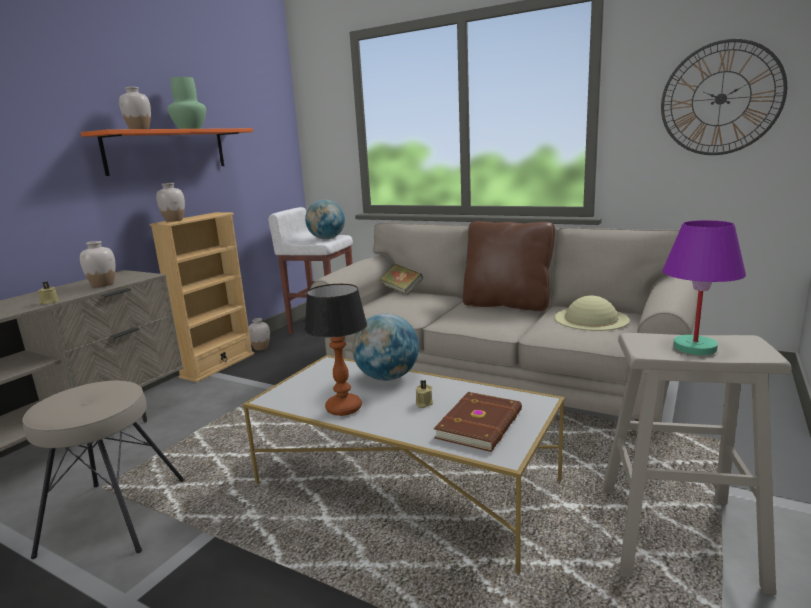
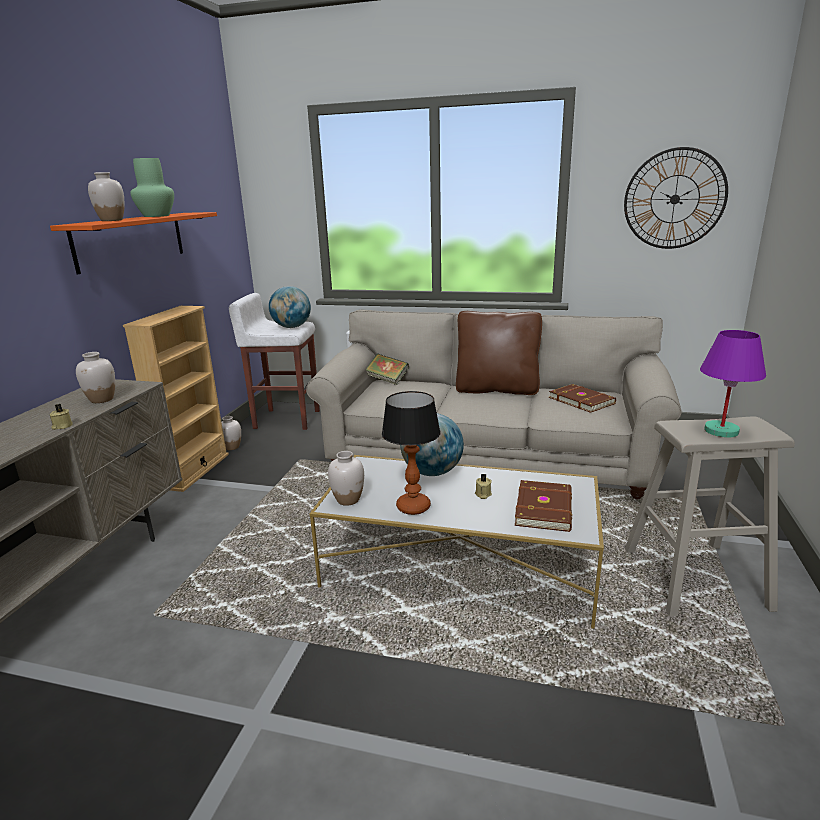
camera: 15 degrees left, 5 degrees up
(113, 516) = (188, 641): beige stool -> none
(174, 220) = (149, 319): white vase -> white vase (348, 500)
(591, 318) = (581, 400): beige hat -> brown book

